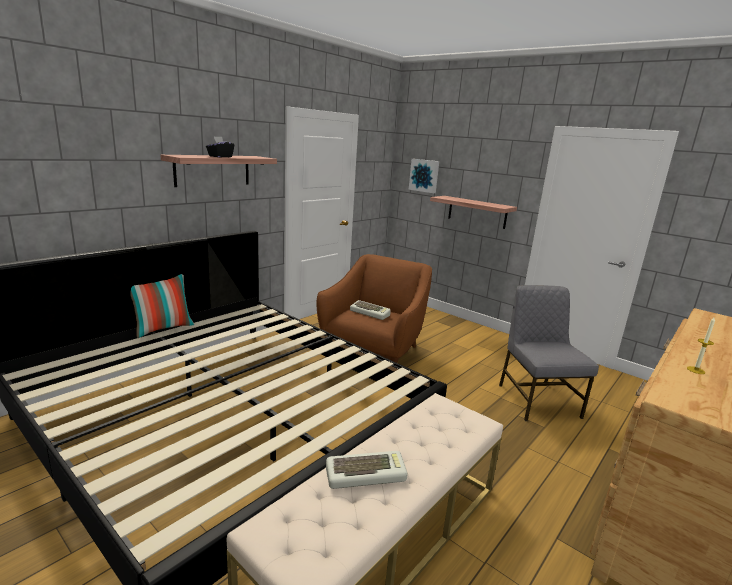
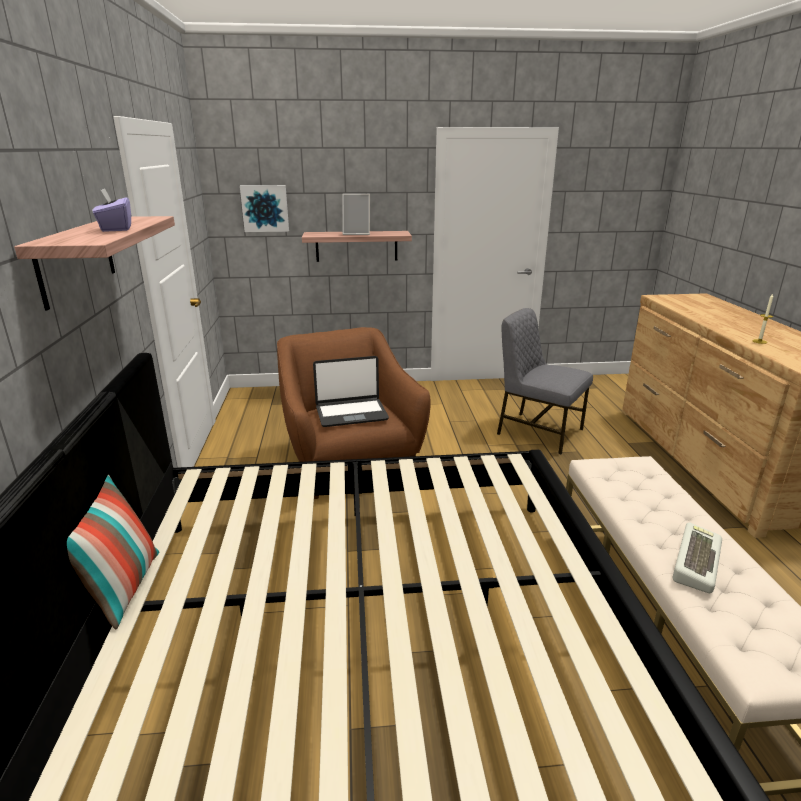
camera: 45 degrees left, 5 degrees up
(220, 156) = (116, 229): black tissue box -> purple tissue box
(370, 313) = (351, 413): keyboard -> laptop
(471, 201) = (357, 233): none -> picture frame

